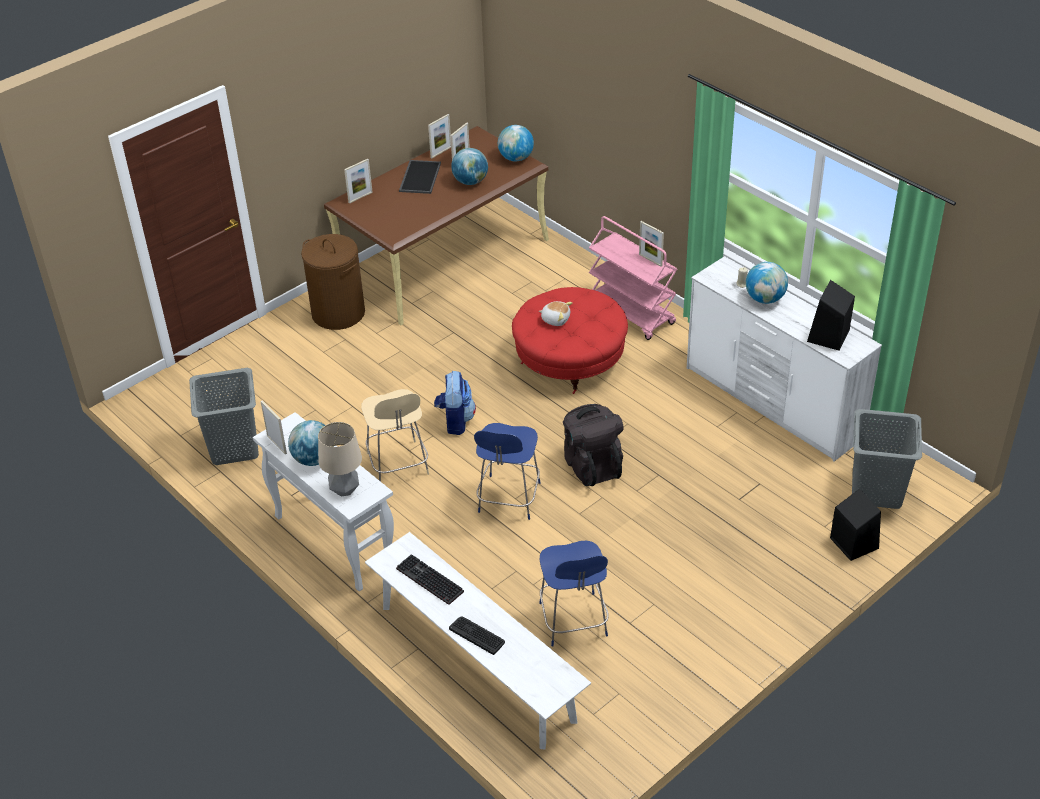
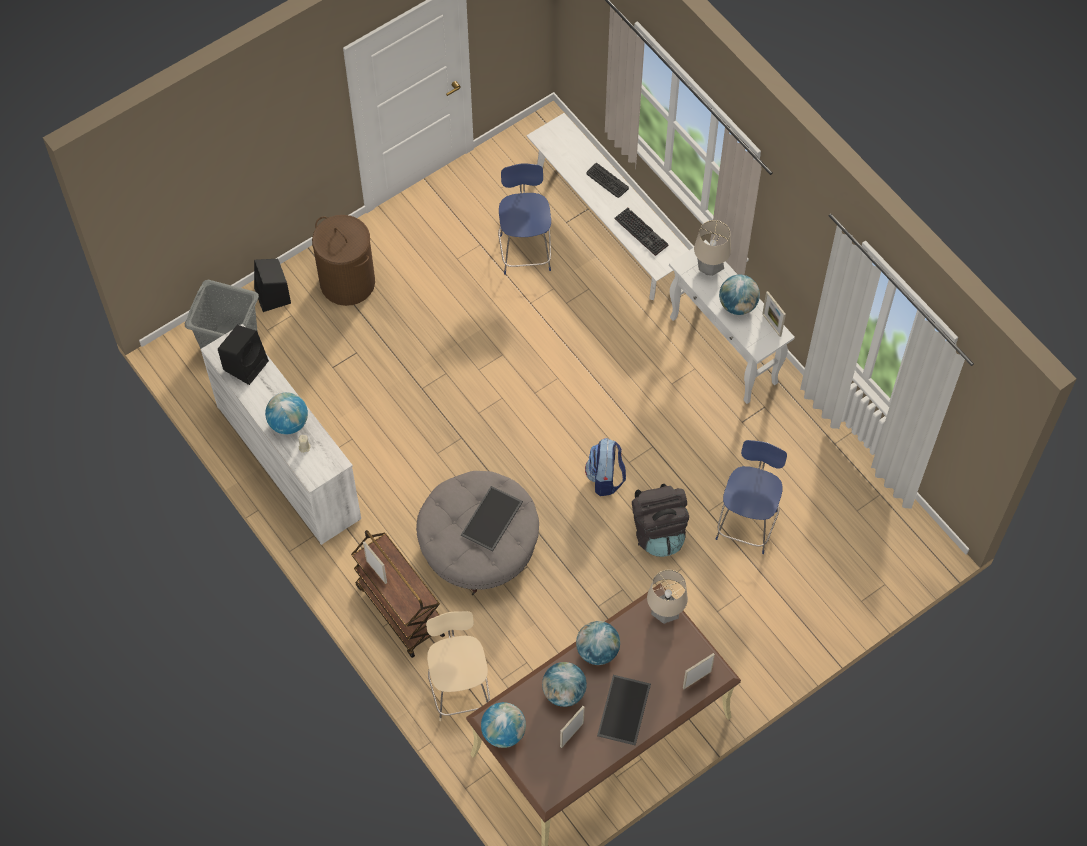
camera: 175 degrees left, 20 degrees up
(234, 447) = (824, 472): grey laundry basket -> none
(338, 313) = (726, 655): brown laundry basket -> brown laundry basket (348, 282)
(388, 230) = (665, 614): none -> table lamp
(398, 465) = (664, 429): beige chair -> beige chair (459, 689)
(441, 152) = (595, 759): picture frame -> none
(445, 205) = (597, 650): none -> globe
(508, 499) = (564, 377): blue chair -> blue chair (747, 522)
(555, 319) = (492, 519): plush toy -> tray
(570, 360) = (478, 546): red ottoman -> grey ottoman
(592, 465) = (481, 407): black backpack -> black backpack (658, 531)
(631, 313) = (399, 610): pink cart -> brown cart

